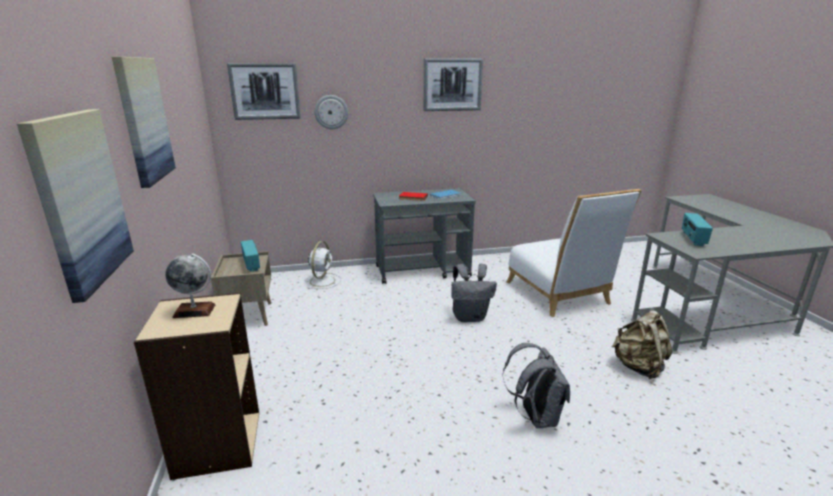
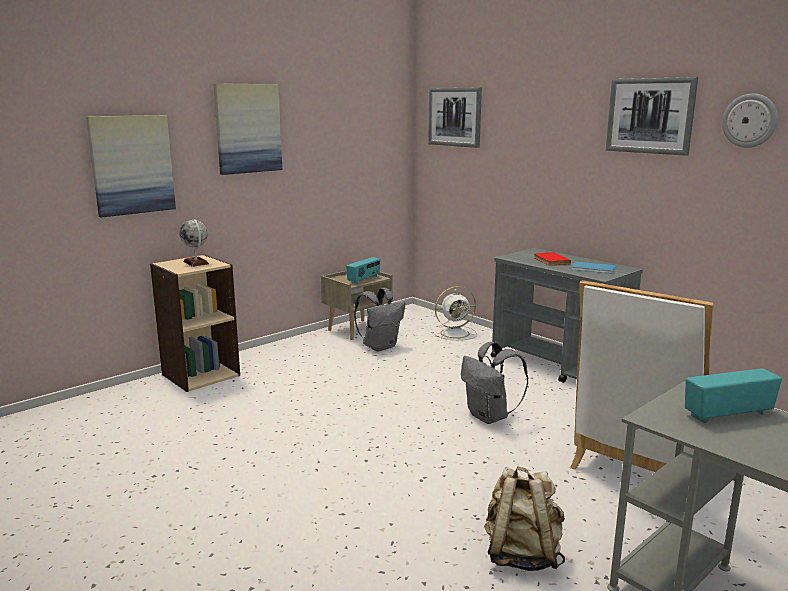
camera: 60 degrees right, 5 degrees down
(331, 112) = (507, 143): wall clock -> wall clock (750, 120)
(535, 416) = (337, 492): grey backpack -> grey backpack (380, 346)

